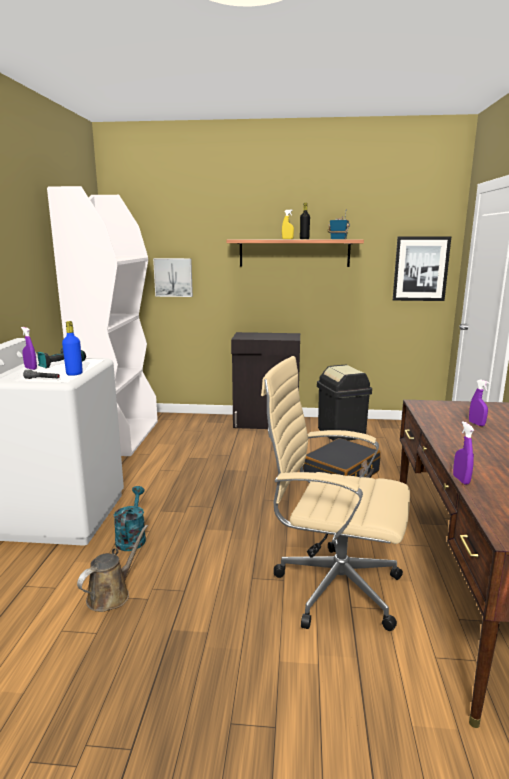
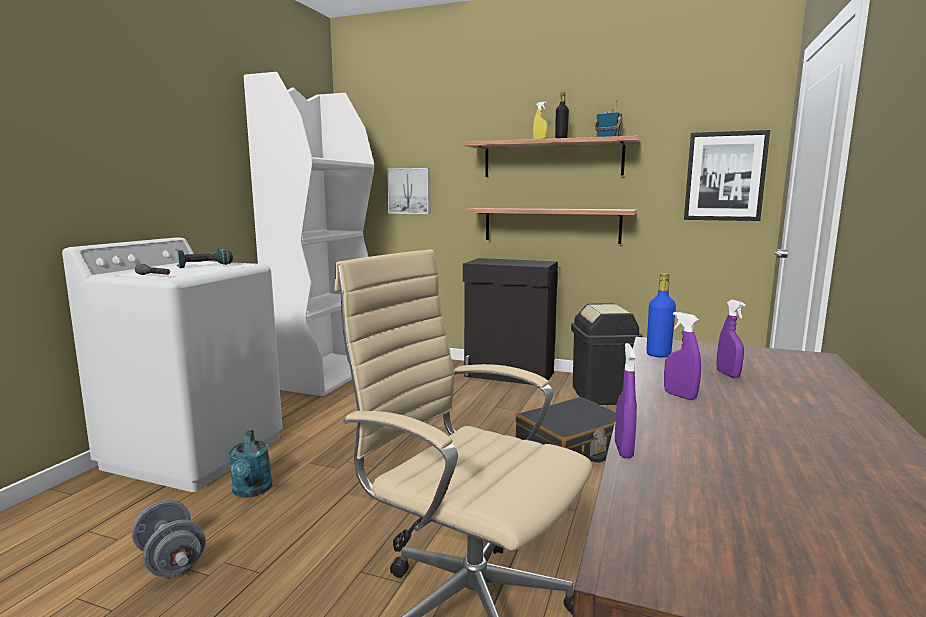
camera: 15 degrees right, 5 degrees down
(30, 368) = (164, 267): purple spray bottle -> purple spray bottle (680, 396)
(74, 374) = (198, 273): blue bottle -> blue bottle (658, 354)
(111, 594) = (171, 561): brown watering can -> grey dumbbell
(132, 538) = (251, 491): turquoise watering can -> turquoise watering can turned 150 degrees clockwise
(294, 305) = (551, 225): none -> shelf

